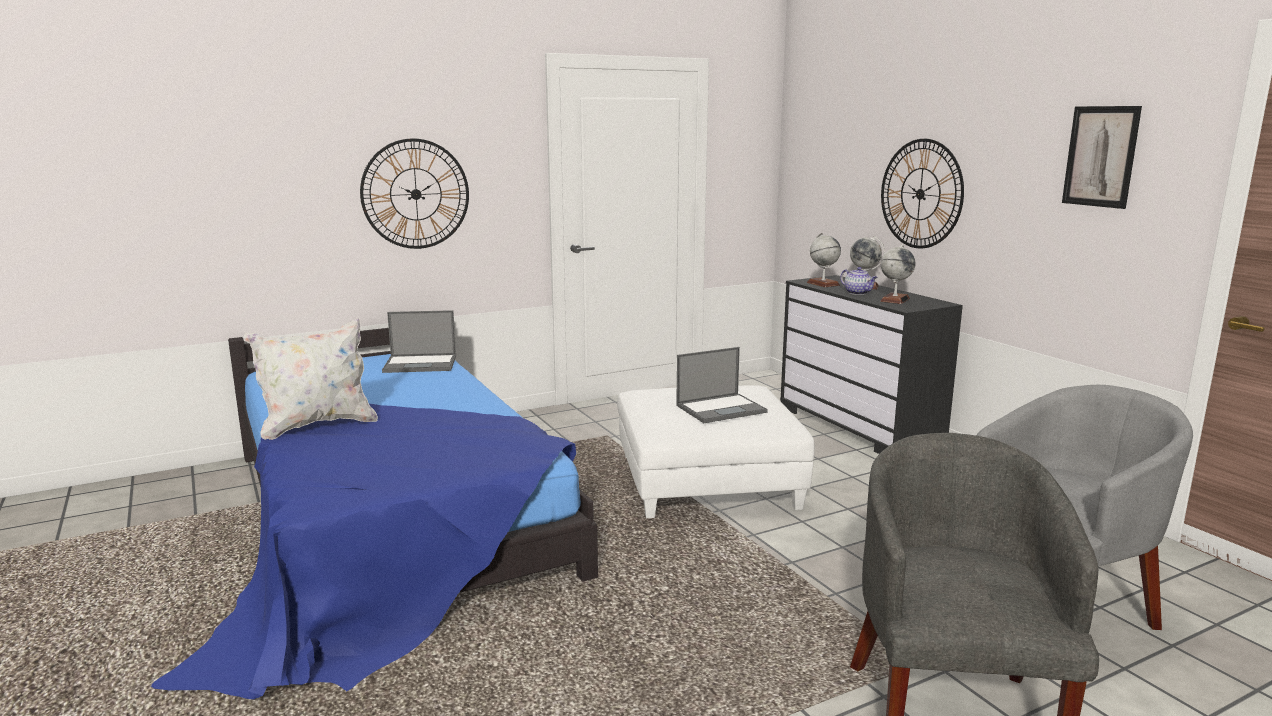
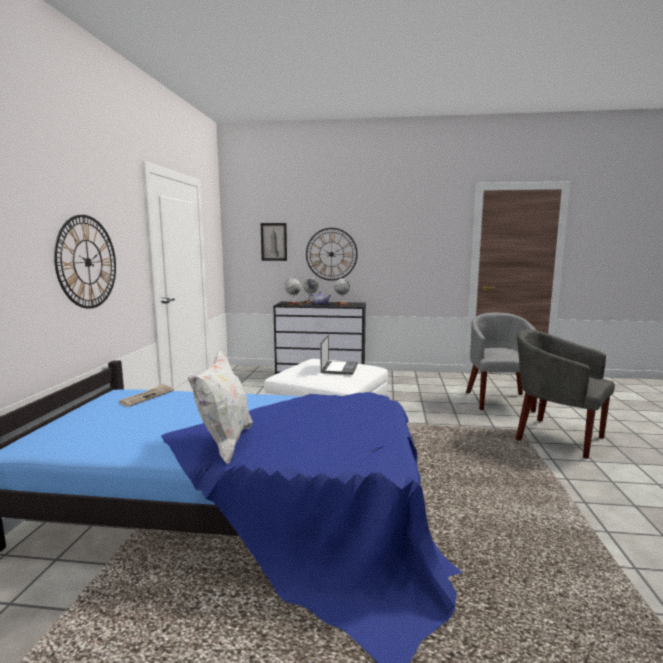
camera: 55 degrees left, 5 degrees down
(421, 364) = (147, 397): laptop -> newspaper
(1100, 156) = (423, 232): picture -> picture (274, 242)

